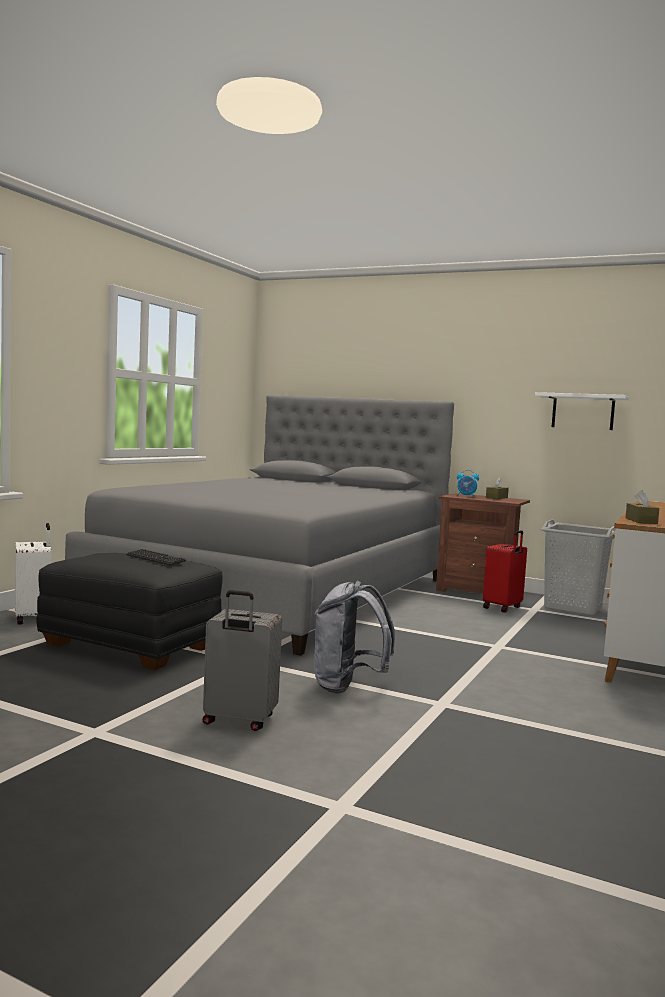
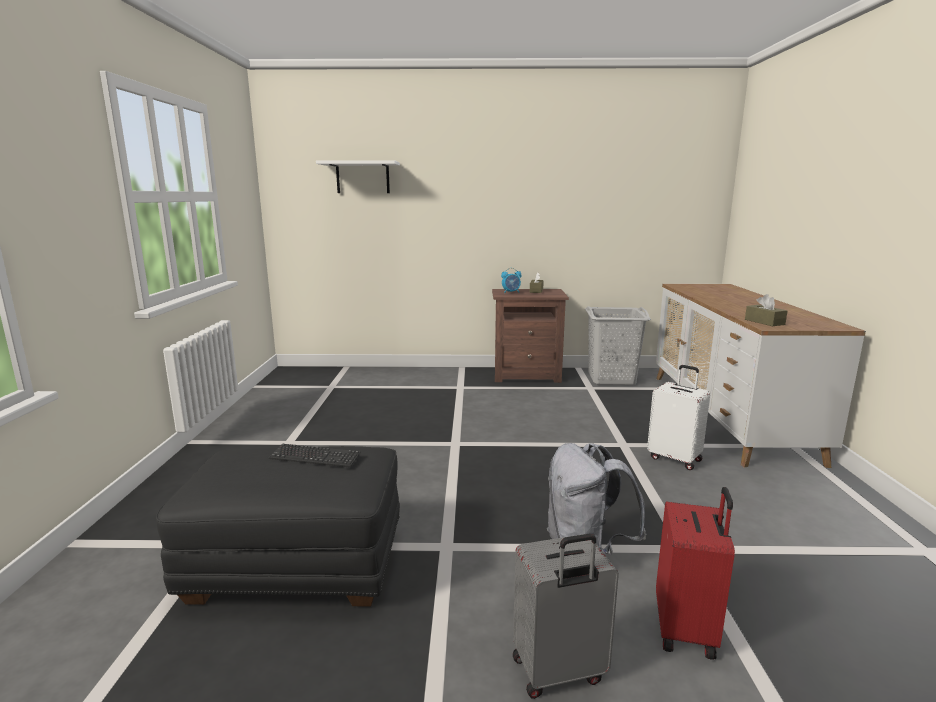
camera: 25 degrees left, 10 degrees up
(33, 618) = (121, 553): white suitcase -> white suitcase (675, 458)
(279, 592) = (368, 419): grey bed -> none
(503, 608) = (567, 392): red suitcase -> red suitcase (686, 629)
(583, 412) = (604, 207): white shelf -> white shelf (362, 177)

